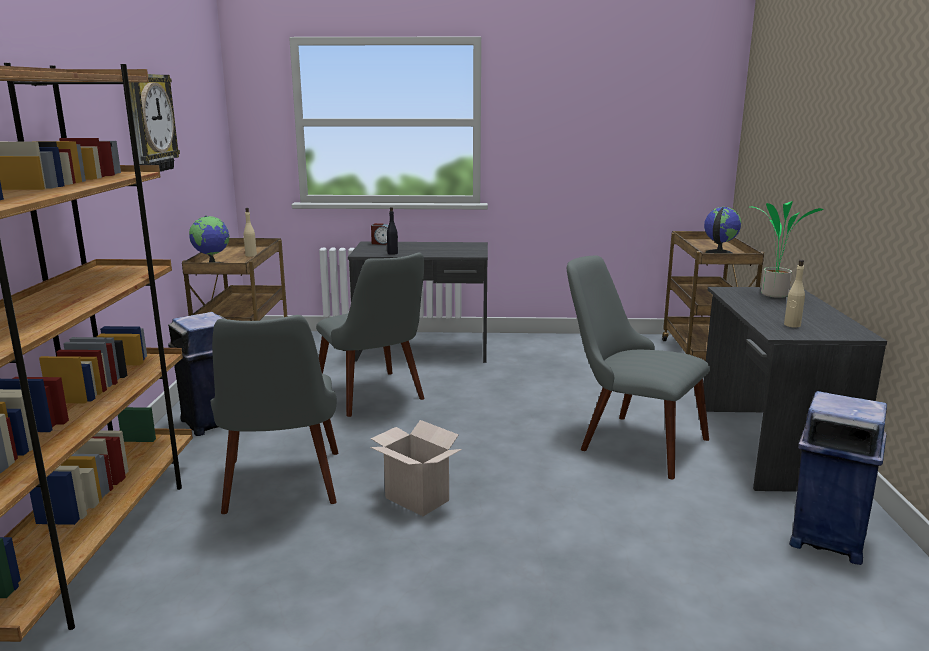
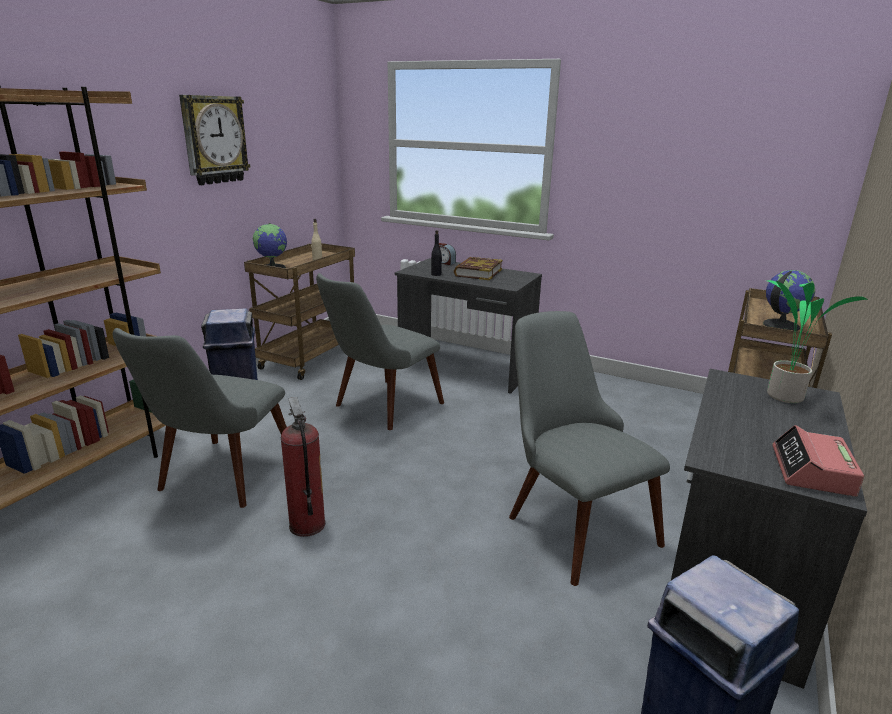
camera: 25 degrees right, 5 degrees up
(376, 398) = (380, 408): grey chair -> grey chair turned 45 degrees clockwise
(414, 499) = (306, 524): cardboard box -> fire extinguisher
(429, 247) = (478, 272): none -> book
(792, 325) = (748, 450): beige bottle -> none
(839, 328) = (812, 471): none -> alarm clock

